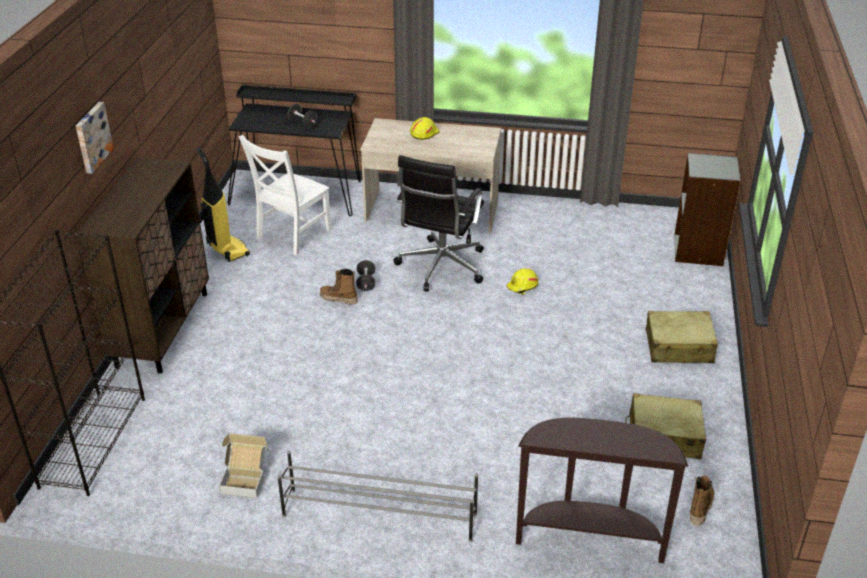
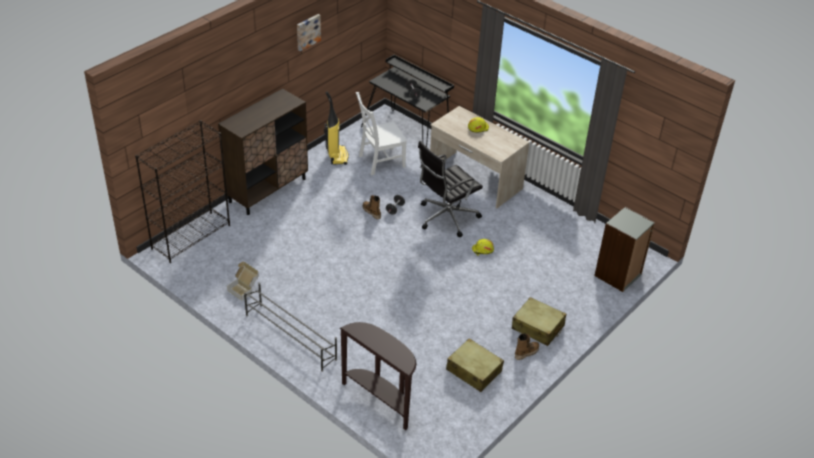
camera: 30 degrees right, 5 degrees up
(92, 137) = (246, 74): picture -> picture (307, 32)
(700, 507) = (453, 415): boot -> boot (526, 352)

